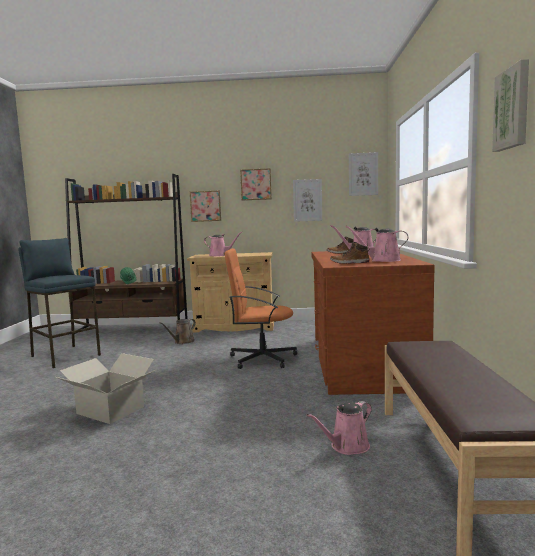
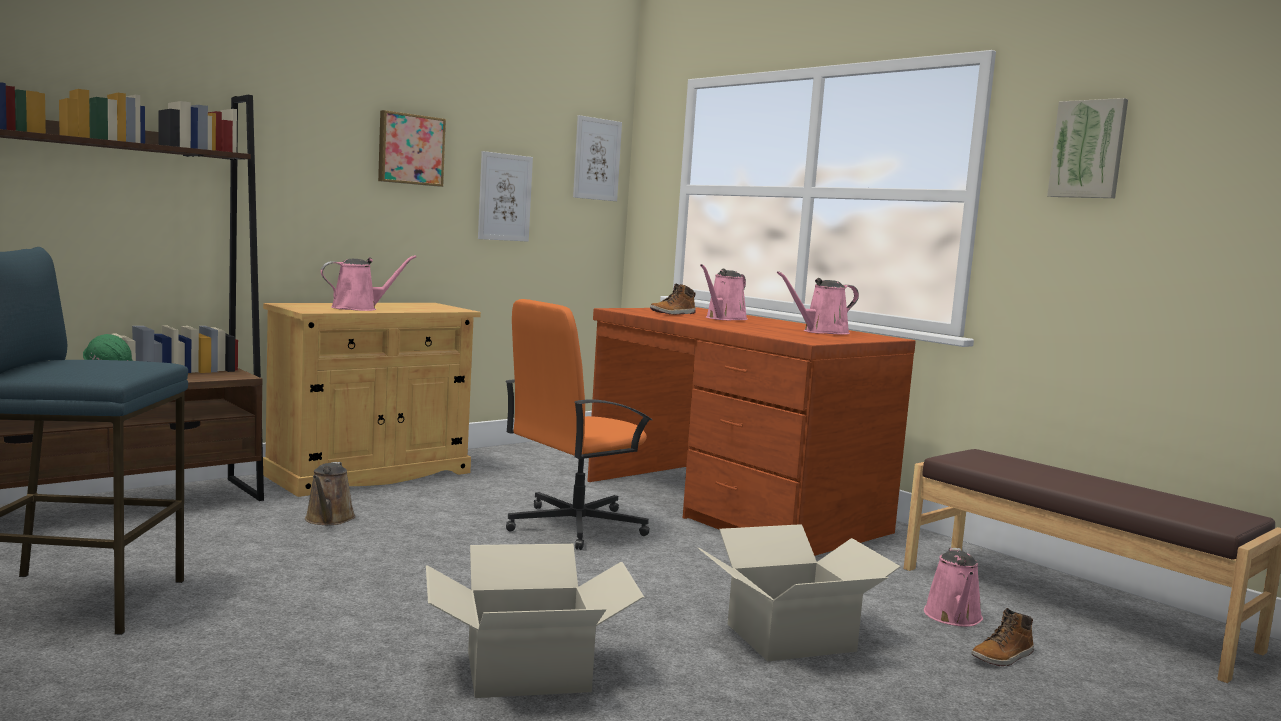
camera: 45 degrees left, 0 degrees up
(205, 206) = (294, 184): picture -> none
(233, 429) = (791, 638): none -> cardboard box
(349, 263) = (800, 336): boot -> boot (1003, 657)

